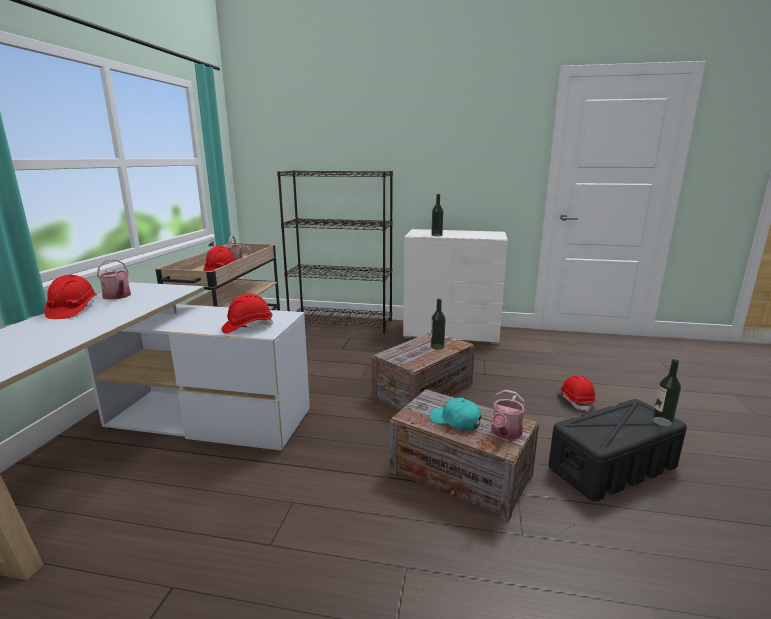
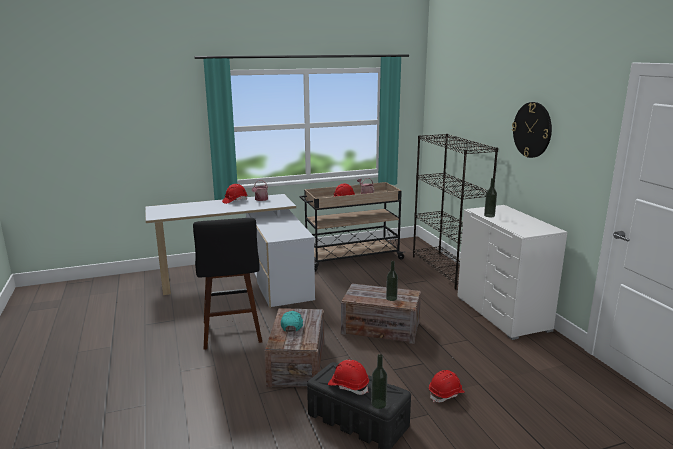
camera: 60 degrees right, 0 degrees up
(247, 327) = (276, 233): red hard hat -> red hard hat (348, 386)
(319, 515) = (232, 334): none -> black stool
(441, 144) = (532, 130): none -> wall clock
(505, 433) = (292, 341): watering can -> none

